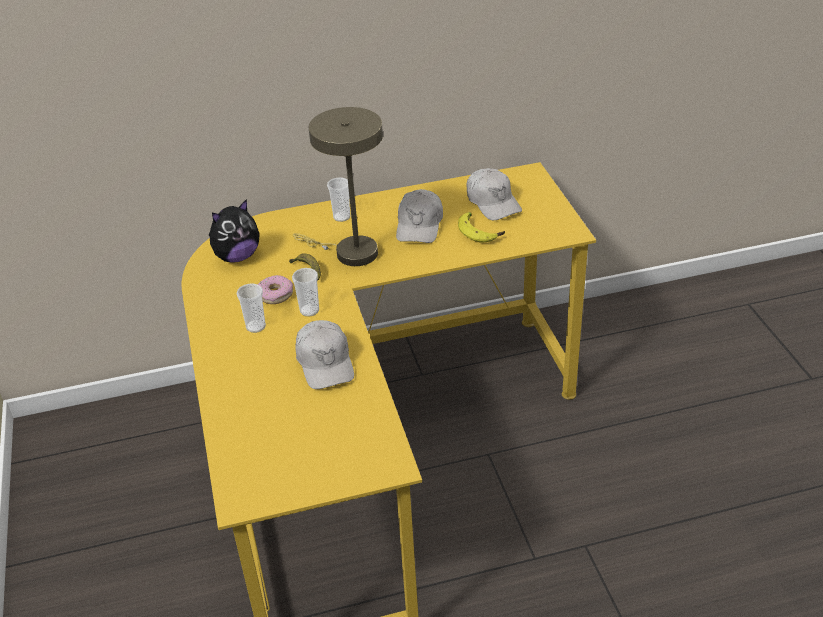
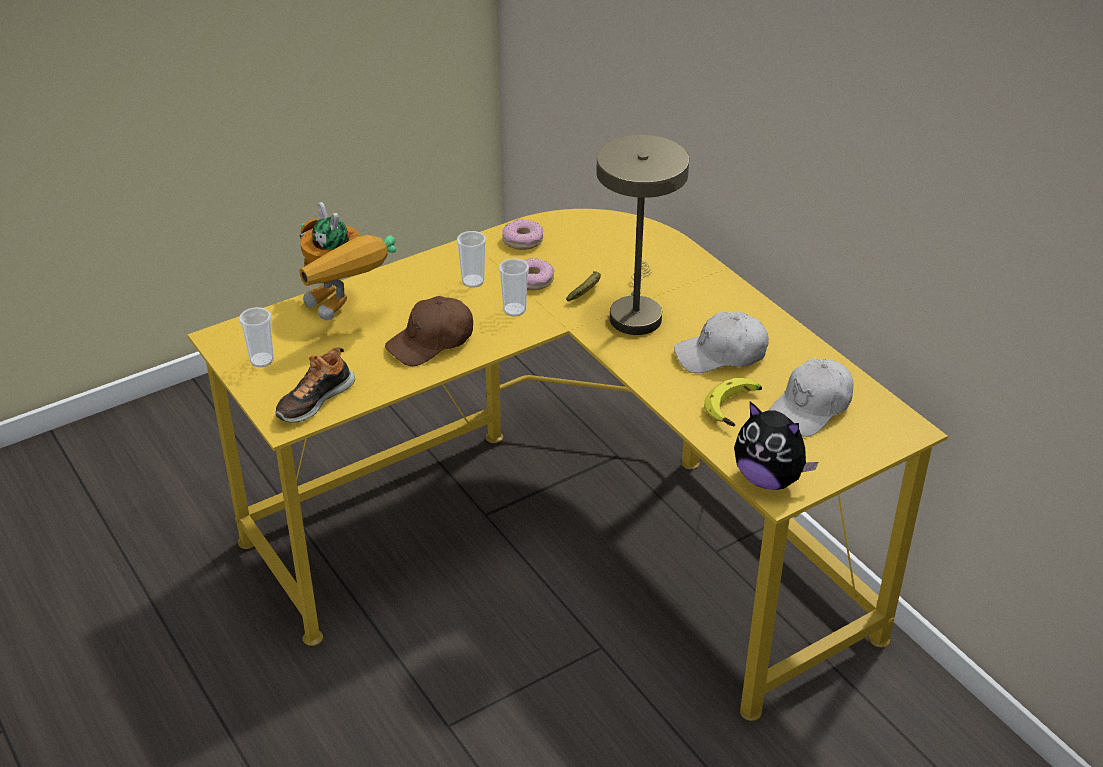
camera: 70 degrees right, 0 degrees up
(216, 290) = (523, 240): none -> donut
(237, 257) = (588, 237): plush toy -> plush toy (769, 479)
(250, 409) = (344, 311): none -> toy robot
(325, 362) = (431, 342): white cap -> brown cap
(341, 217) = (704, 290): cup -> cup (261, 360)
(368, 444) = (314, 399): none -> shoe

